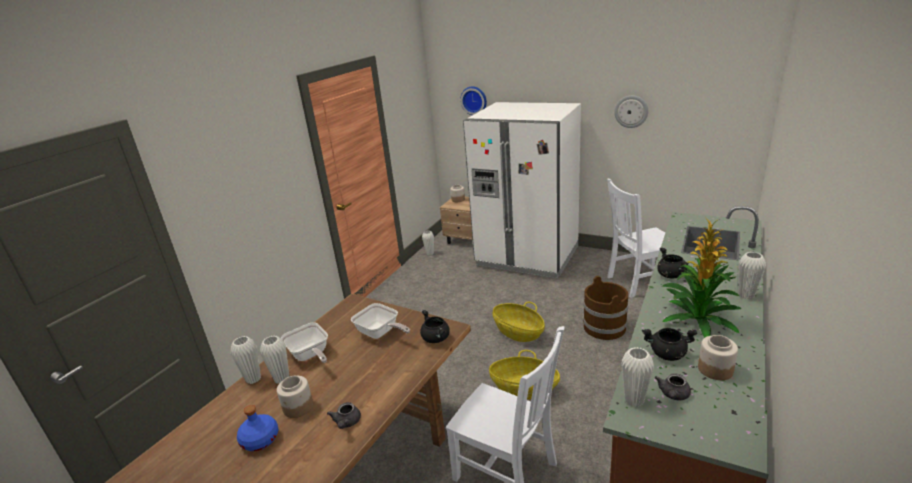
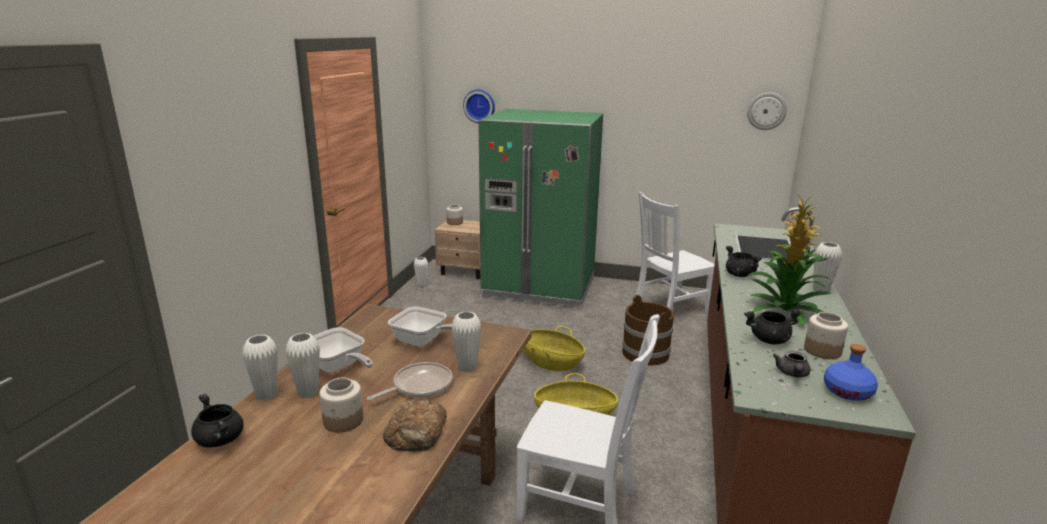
camera: 15 degrees left, 5 degrees down
(260, 439) = (303, 458): blue bottle -> blue bottle (847, 391)
(346, 423) = (416, 432): grey teapot -> bread
(363, 378) = (419, 386): none -> frying pan
(436, 338) = (496, 344): black cooking pot -> black cooking pot (221, 440)
(527, 256) = (539, 287): white fridge -> green fridge
(631, 111) = (657, 124): wall clock -> wall clock (766, 111)
(634, 400) = (755, 380): white vase -> white vase (467, 367)

